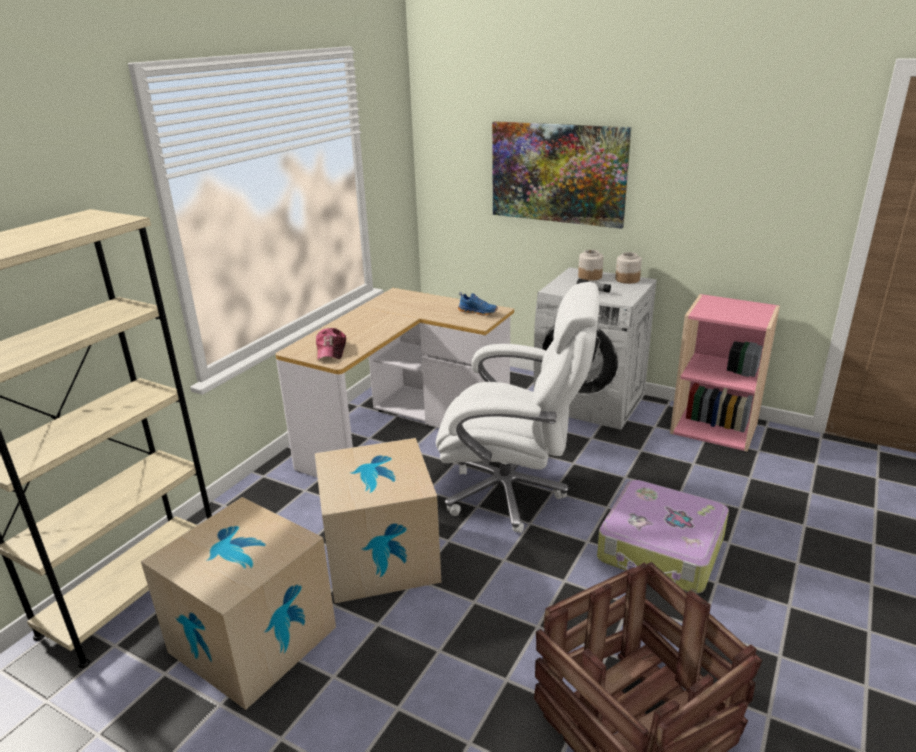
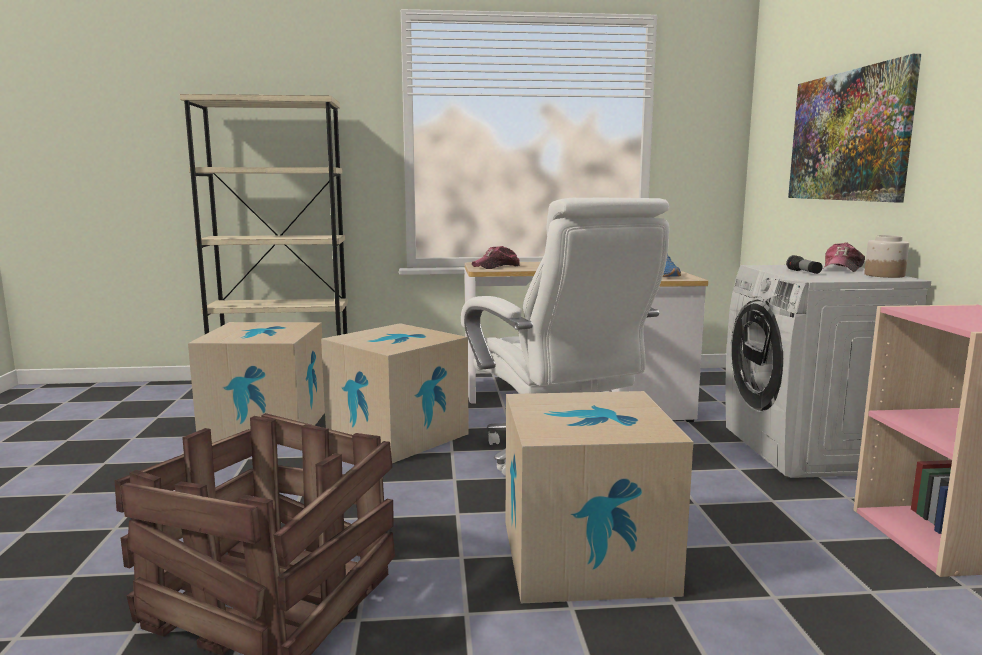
camera: 55 degrees right, 15 degrees down
(590, 276) = (842, 268): jar -> cap
(661, 550) = (585, 556): suitcase -> cardboard box

